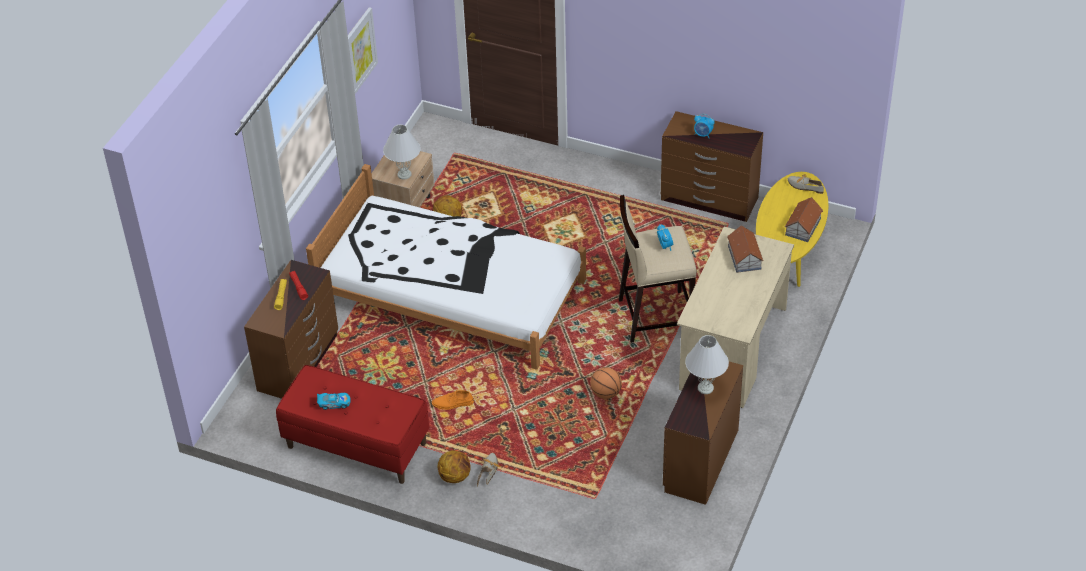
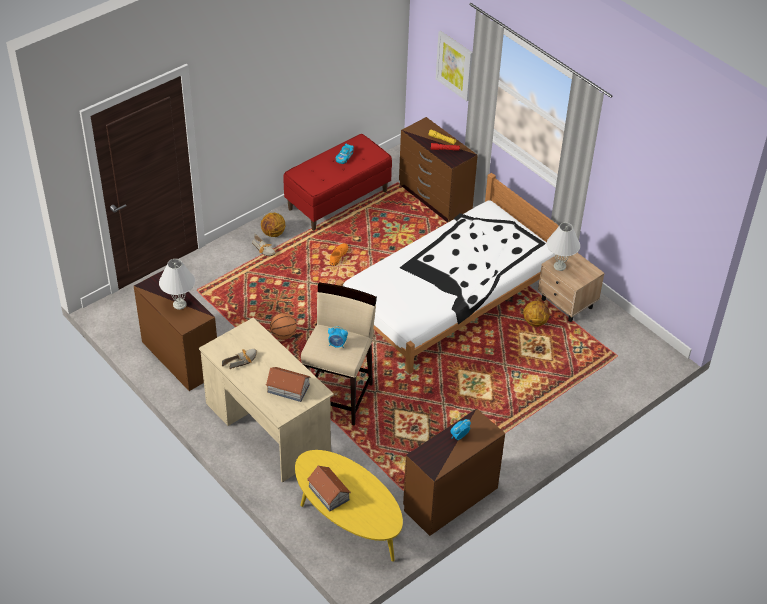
camera: 115 degrees right, 0 degrees up
(359, 51) = (629, 181): picture -> picture (454, 65)
(803, 186) = (379, 522): shoe -> shoe (242, 360)

